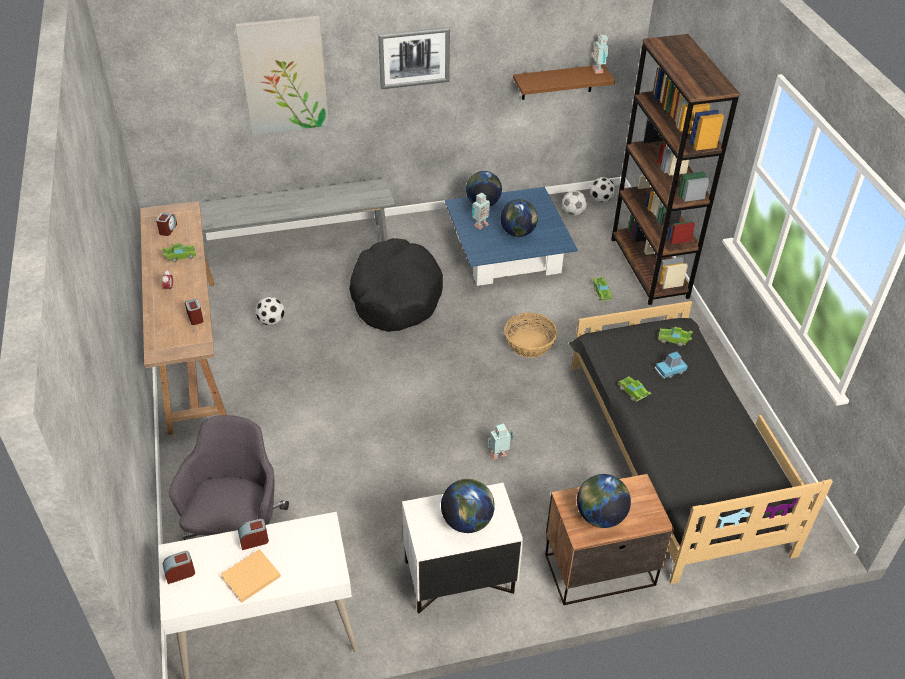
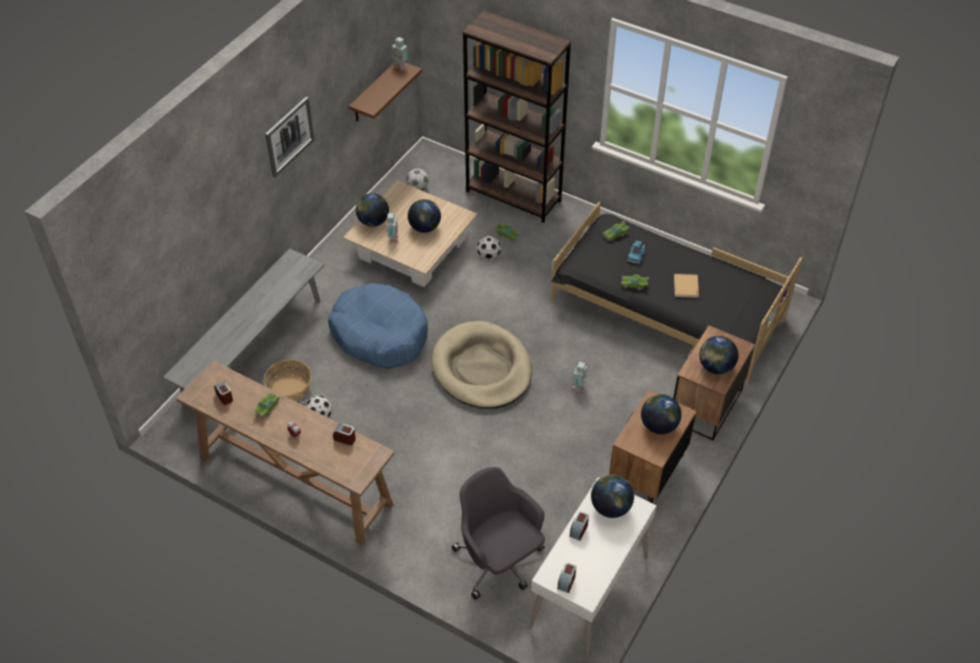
camera: 45 degrees left, 5 degrees up
(249, 577) = (605, 550): beige book -> beige book (686, 287)
(284, 76) = (211, 212): picture -> none
(308, 546) = (611, 507): none -> globe
(395, 296) = (380, 334): black dog bed -> blue dog bed
(437, 378) = (482, 369): none -> beige dog bed
(459, 578) = (647, 473): white nightstand -> brown nightstand
(507, 252) = (412, 248): blue coffee table -> beige coffee table
(530, 344) = (507, 302): basket -> basket (290, 388)
(601, 199) = (423, 165): football -> football (489, 256)

